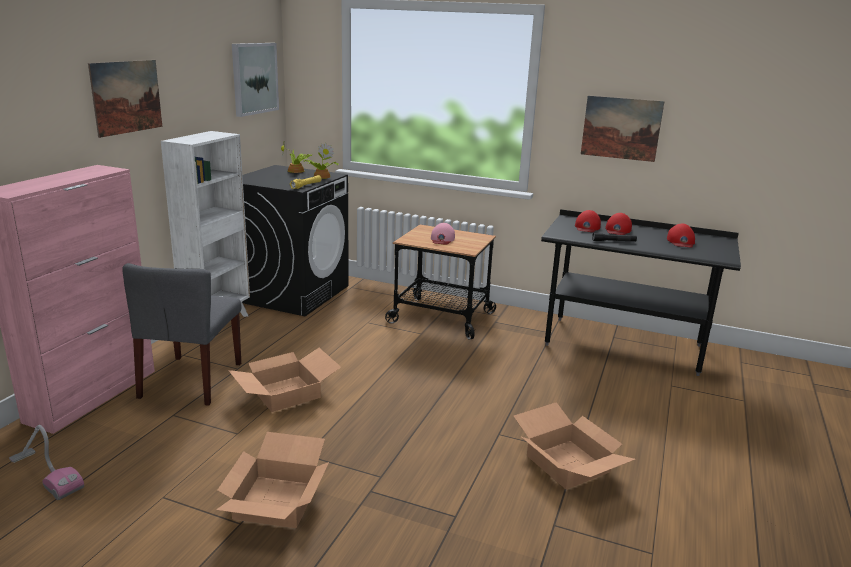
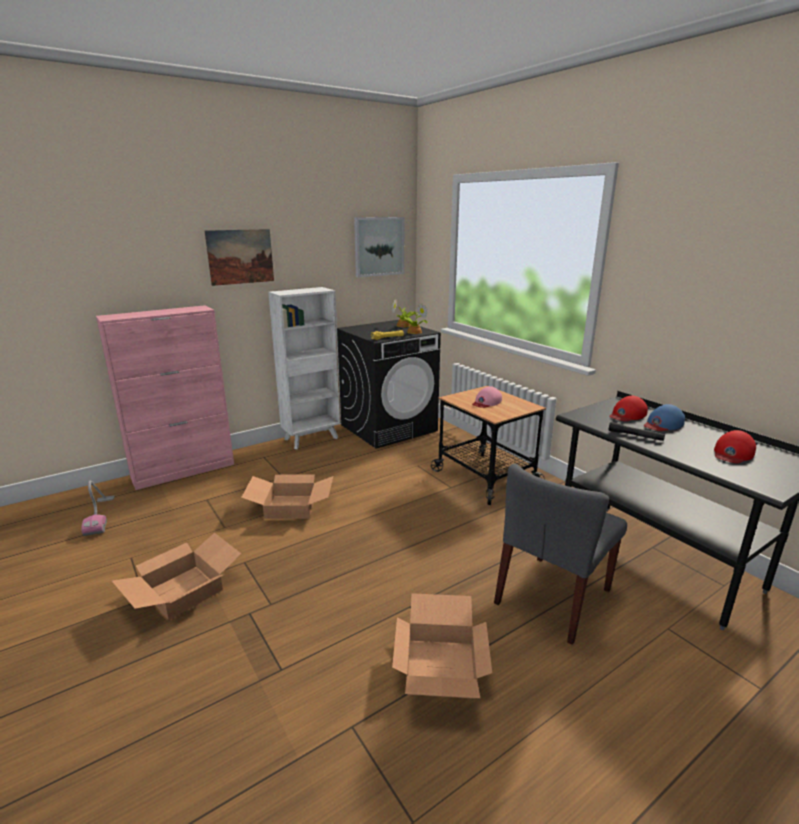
camera: 35 degrees right, 0 degrees up
(191, 380) = (246, 477): grey chair -> grey chair (553, 597)
(618, 230) = (663, 424): red cap -> blue cap
(621, 128) = (691, 304): picture -> none

